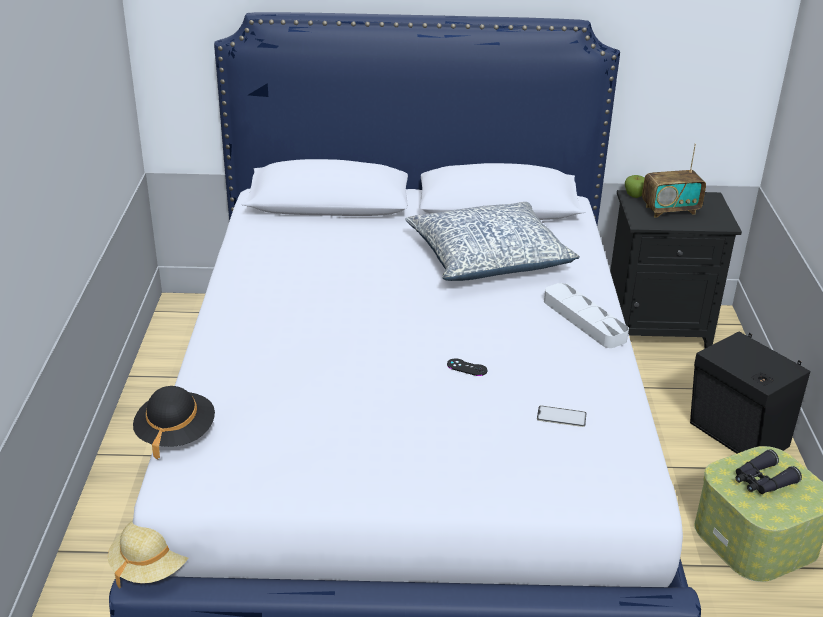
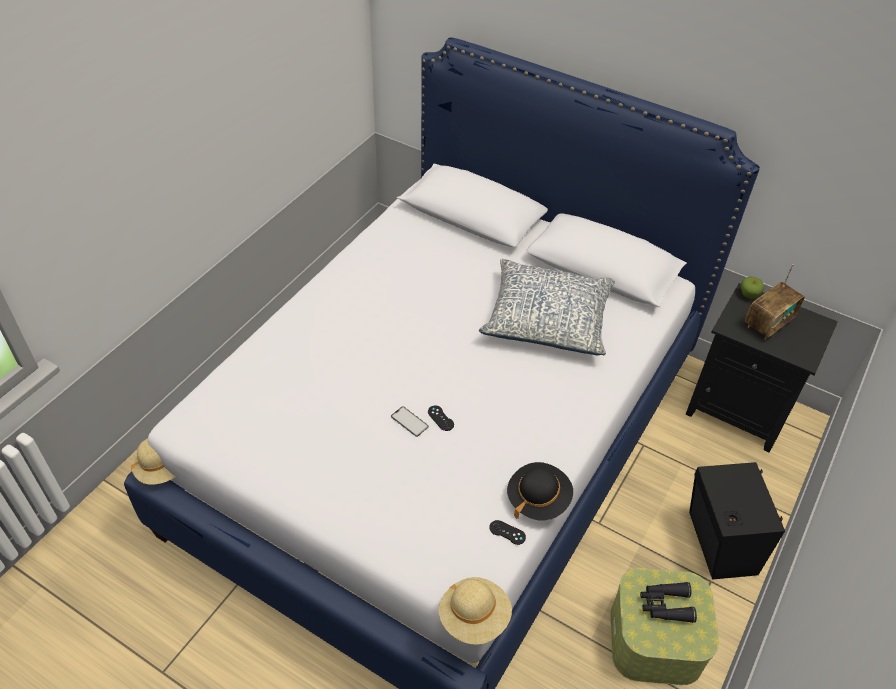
camera: 30 degrees right, 15 degrees up
(176, 434) = (208, 386): black hat -> black hat (538, 499)
(561, 416) = (470, 496): phone -> phone (409, 421)
(584, 320) = (569, 413): grey tray -> none
(626, 430) = (507, 532): none -> black game controller
(668, 510) = (474, 618): none -> beige hat
(670, 210) = (768, 323): radio -> radio turned 60 degrees counterclockwise

